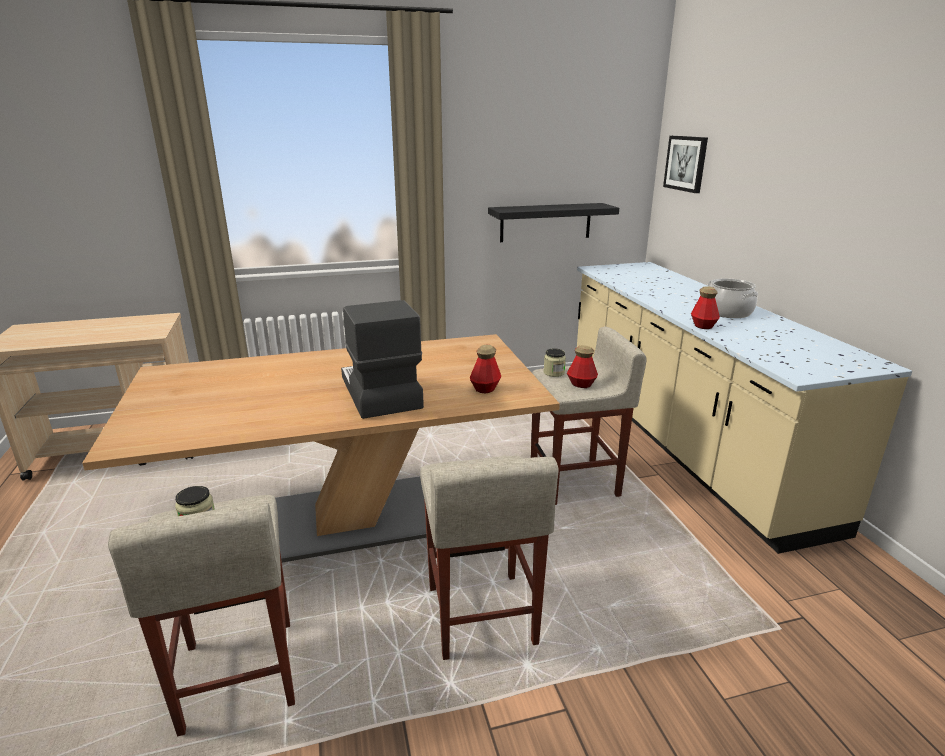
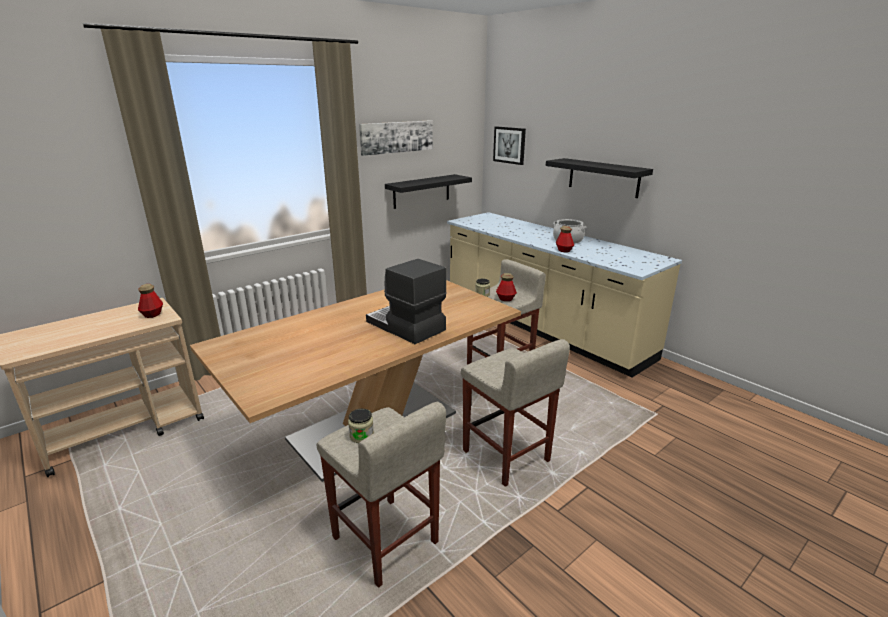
camera: 25 degrees left, 0 degrees up
(485, 389) = (469, 311): bottle -> bottle (152, 314)
(511, 144) = (396, 137): none -> picture
(805, 216) = (603, 177): none -> black shelf

